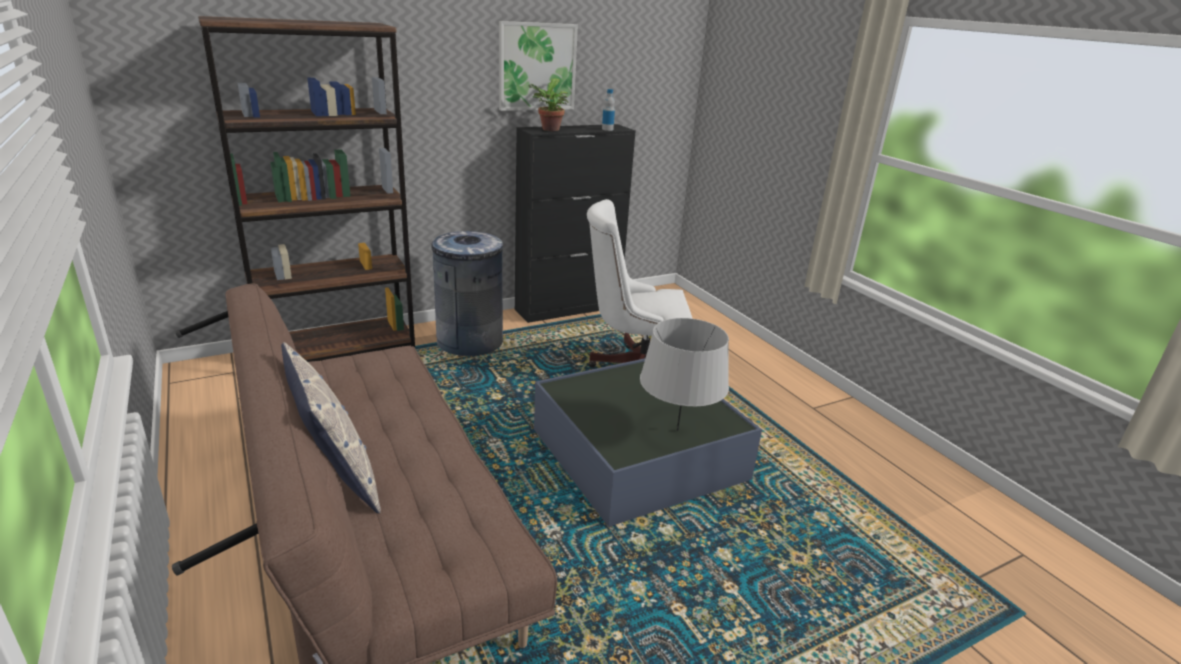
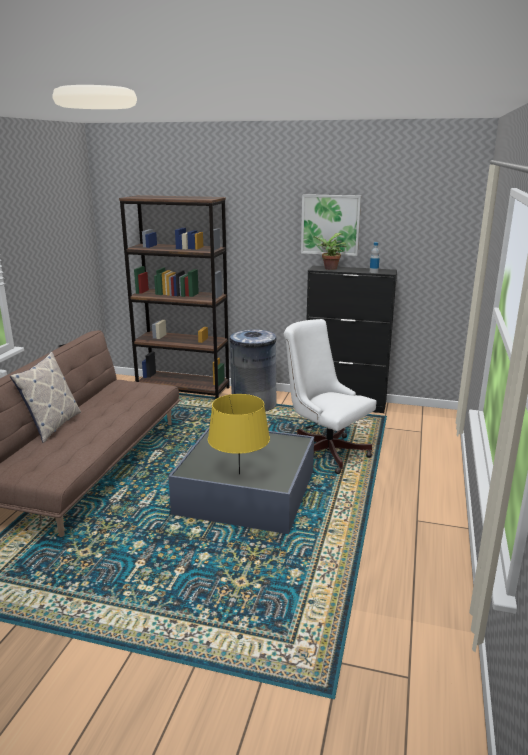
camera: 45 degrees right, 5 degrees down
(677, 431) = (239, 474): grey table lamp -> yellow table lamp

